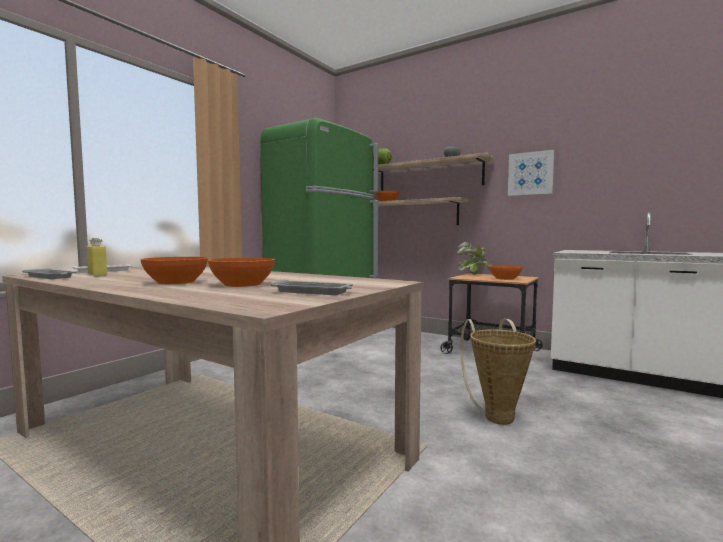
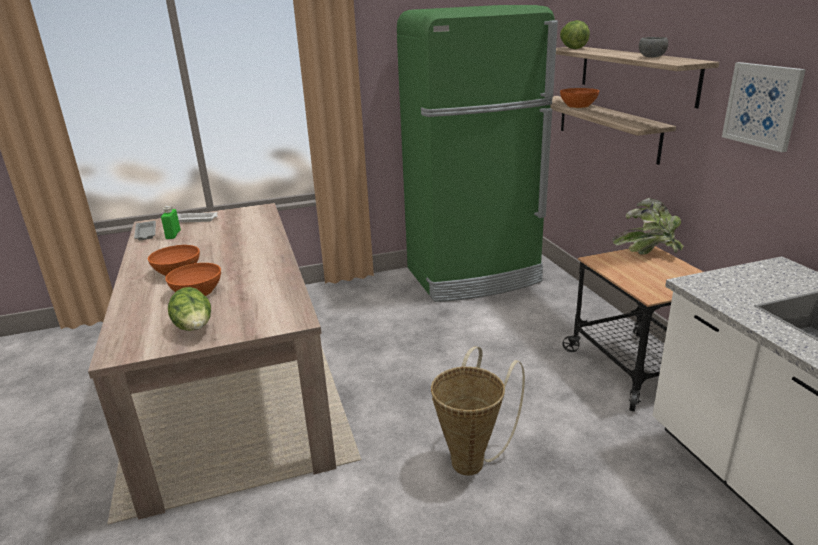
camera: 40 degrees right, 20 degrees up
(97, 275) = (173, 235): yellow bottle -> green bottle
(313, 292) = (195, 329): grey tray -> lettuce
(505, 278) = (654, 280): orange bowl -> none

